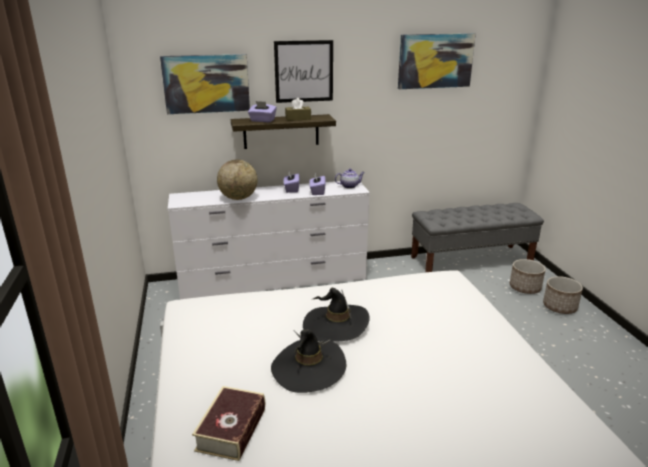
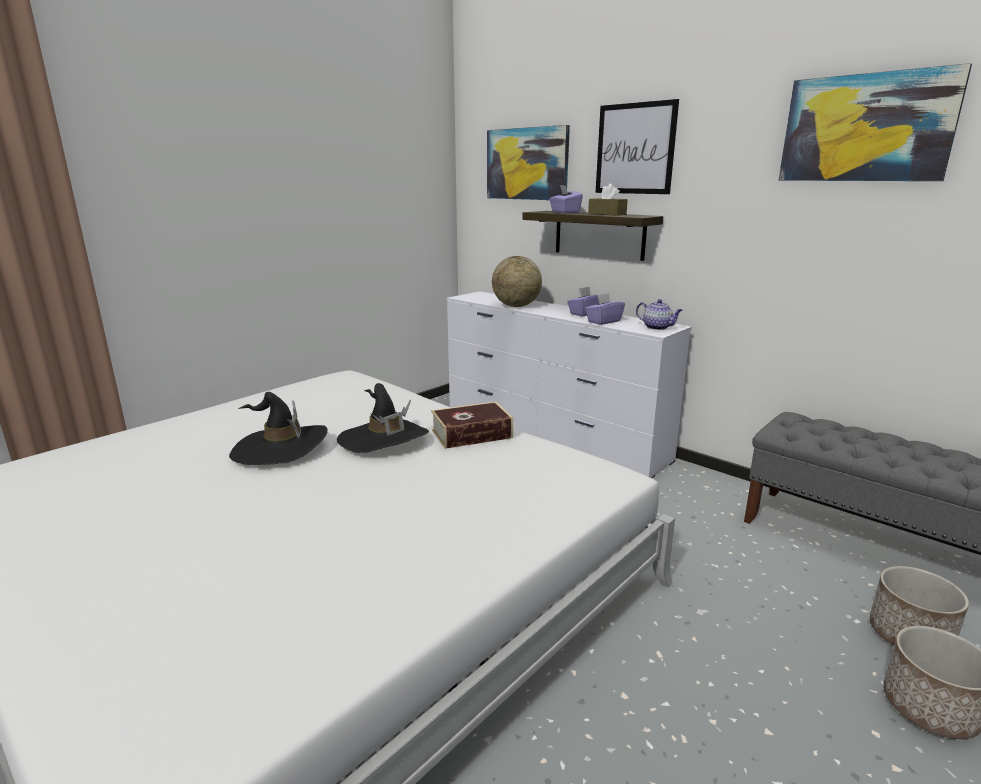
camera: 55 degrees right, 5 degrees down
(231, 429) = (155, 446): book -> book (471, 434)

